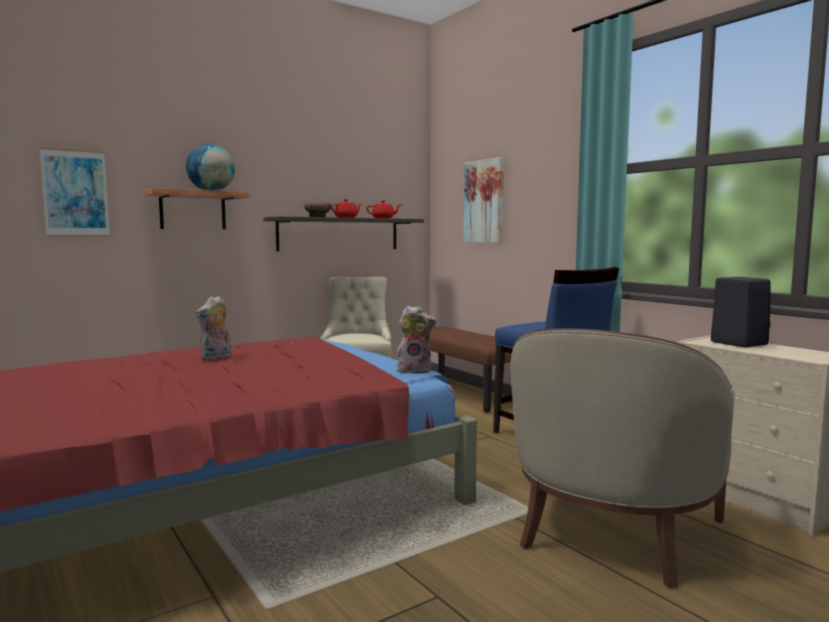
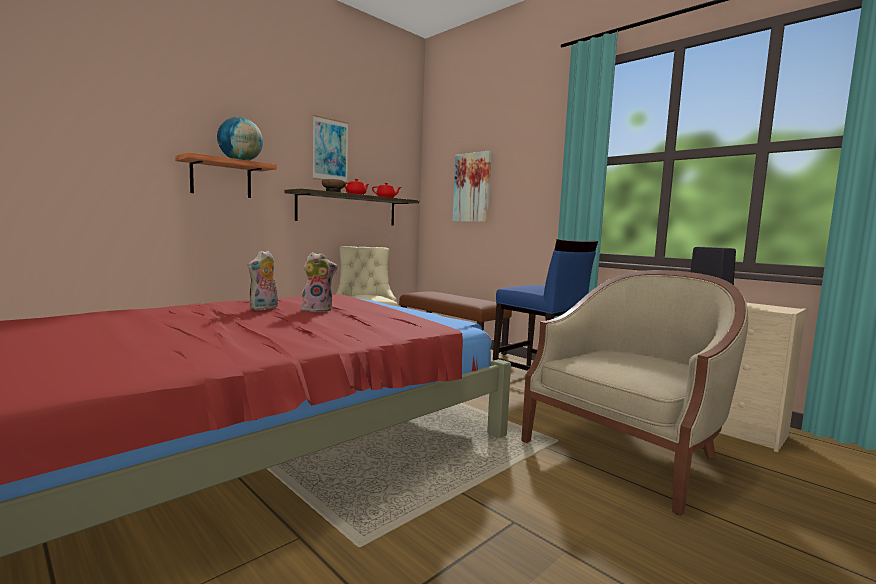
camera: 10 degrees left, 0 degrees up
(75, 193) = (107, 152): picture -> picture (330, 150)
(415, 370) = (454, 320): plush toy -> plush toy (318, 309)
(611, 530) = (627, 454): beige armchair -> beige armchair turned 150 degrees counterclockwise

